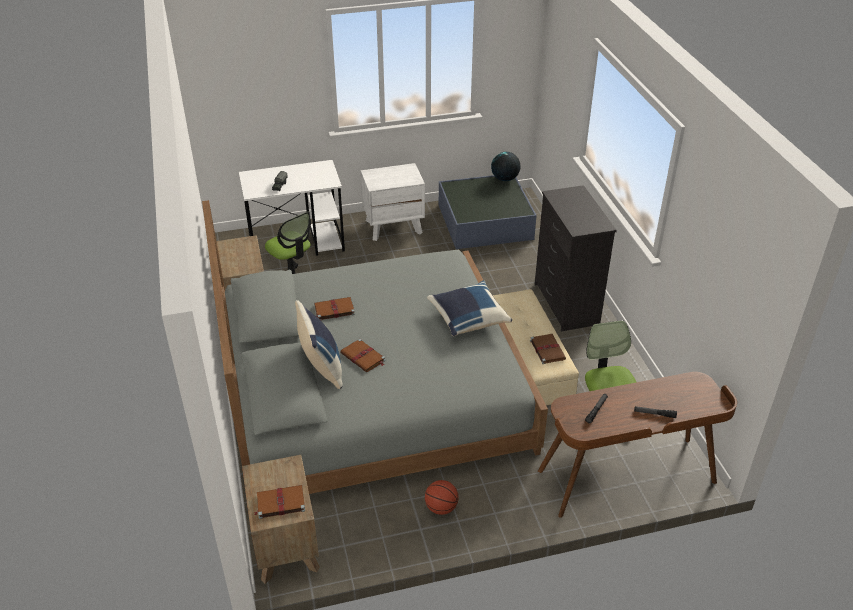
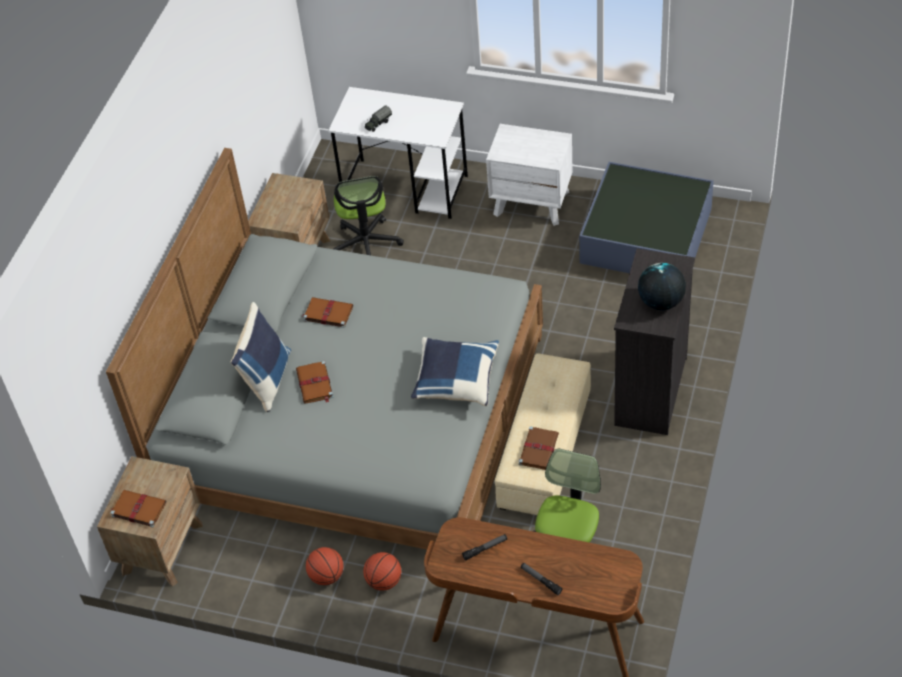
camera: 35 degrees right, 10 degrees up
(488, 492) = (384, 581): none -> basketball
(505, 179) = (693, 186): globe -> globe (661, 302)

